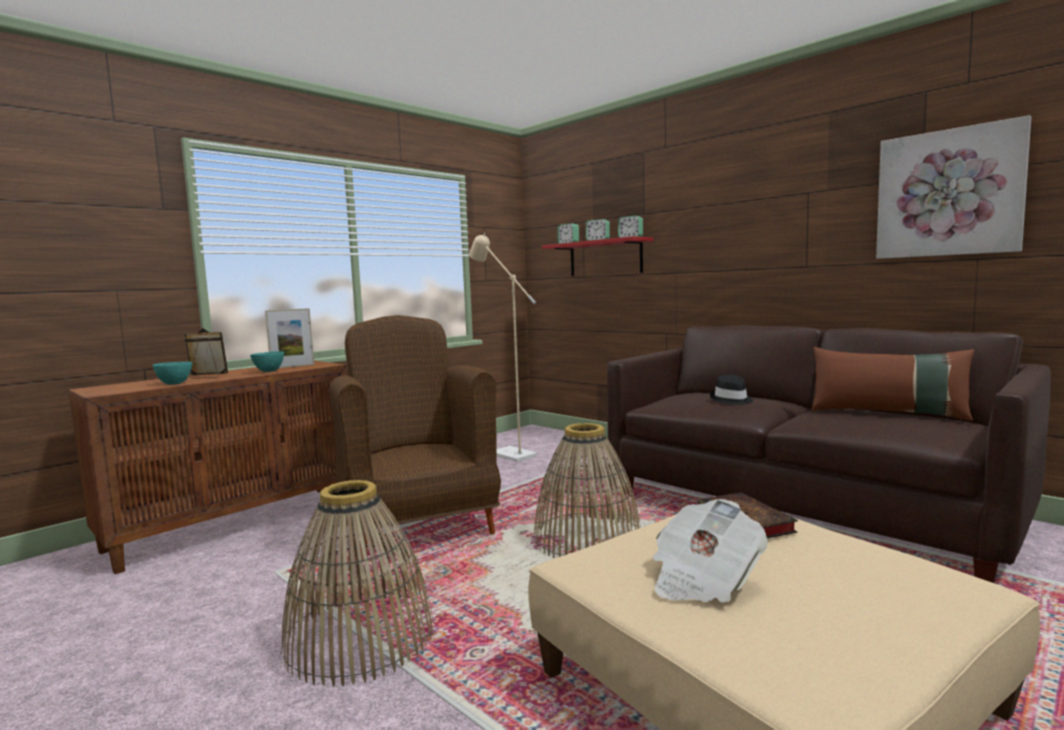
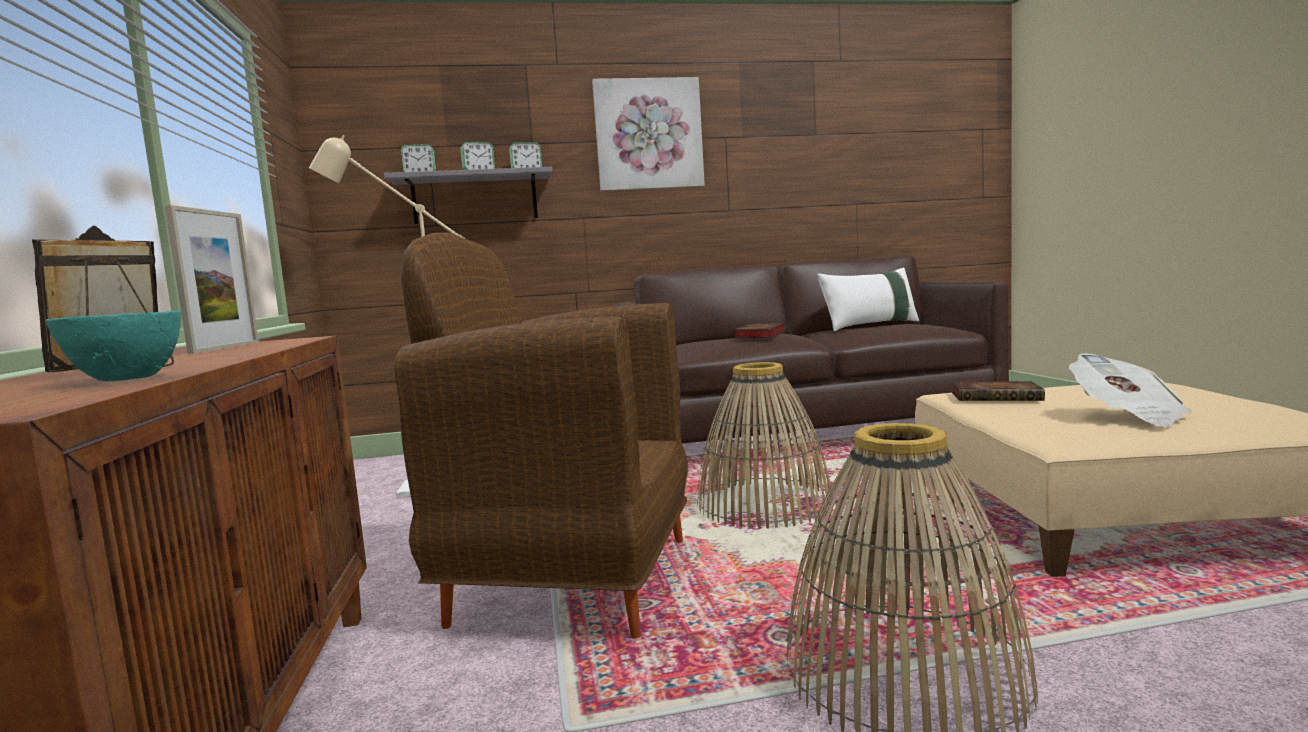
camera: 55 degrees left, 0 degrees up
(268, 371) = (233, 351): turquoise bowl -> none
(605, 258) = (475, 198): red shelf -> grey shelf
(731, 400) = (760, 335): black hat -> book
(888, 414) = (871, 326): brown pillow -> white pillow
(948, 193) = (836, 149): picture -> picture (648, 135)

